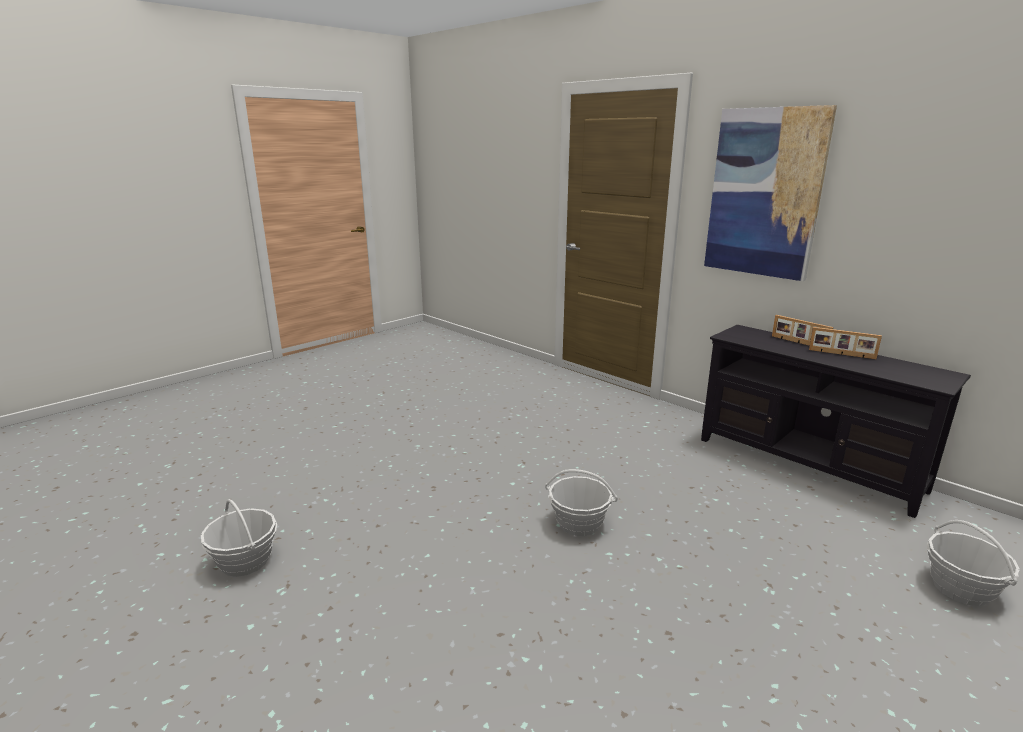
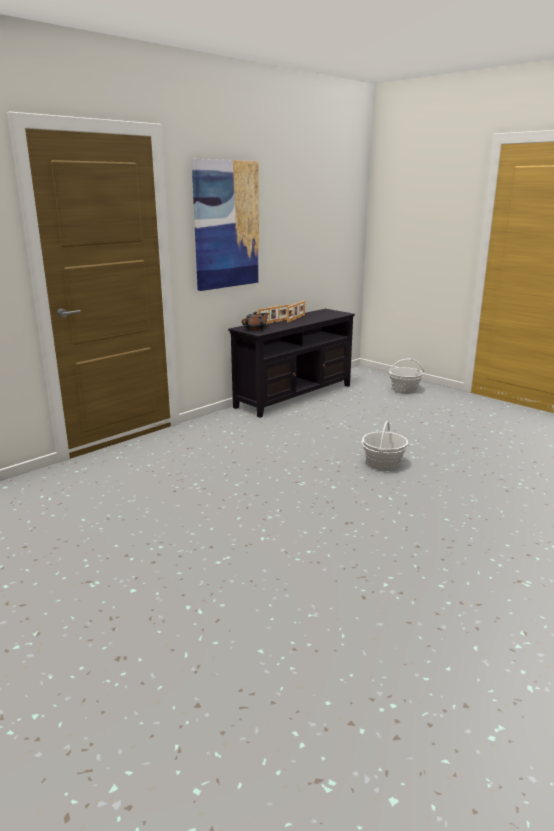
camera: 90 degrees left, 0 degrees up
(245, 561) = (504, 615): basket -> none
(747, 335) = (255, 328): none -> brown teapot

